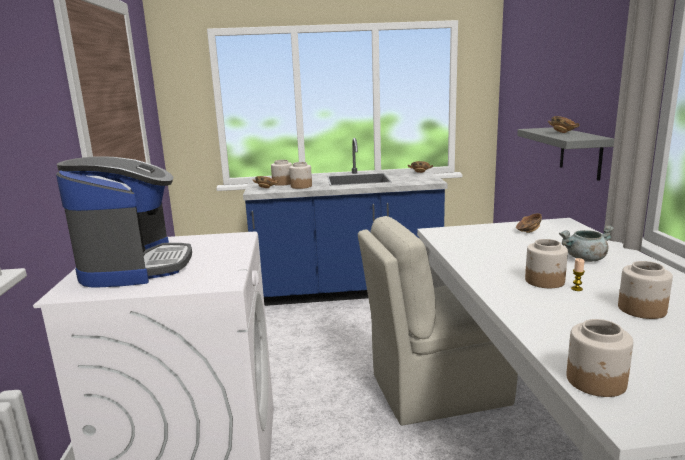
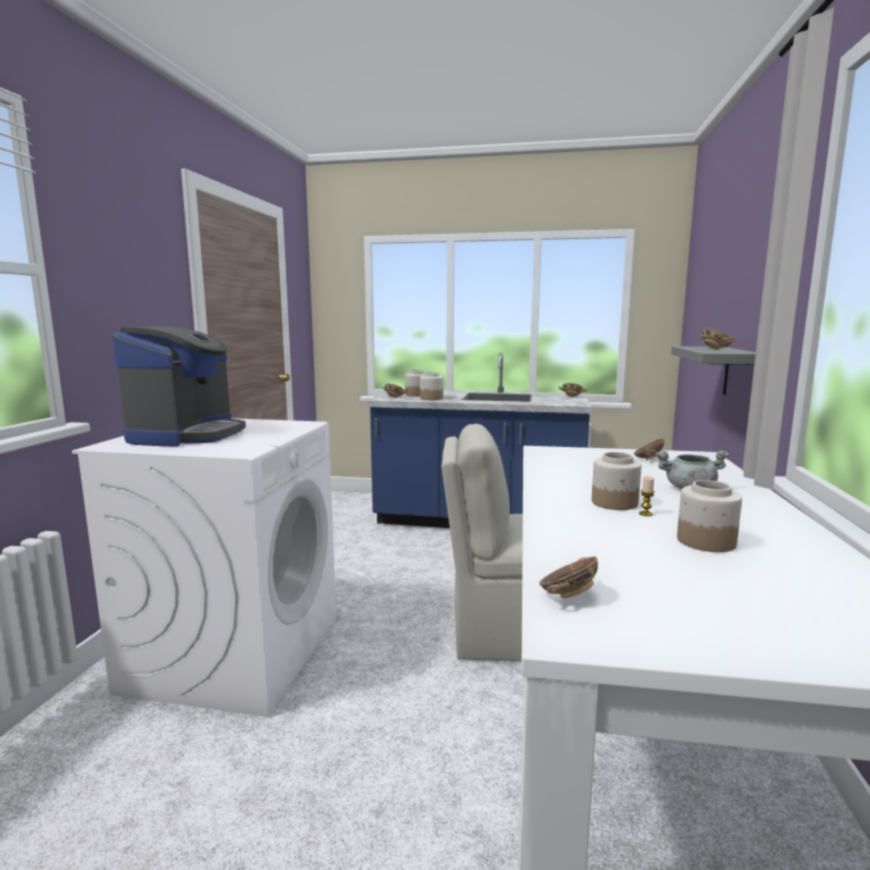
camera: 15 degrees right, 5 degrees down
(596, 381) = (567, 595): jar -> bowl

